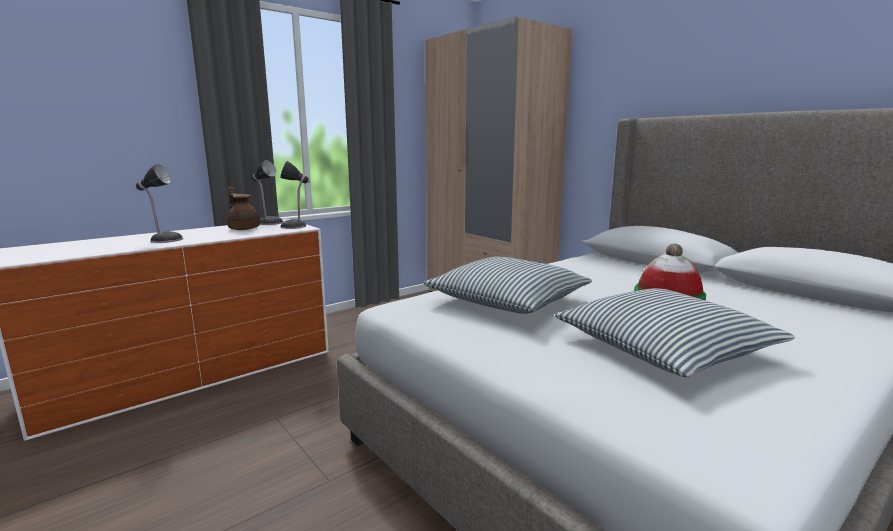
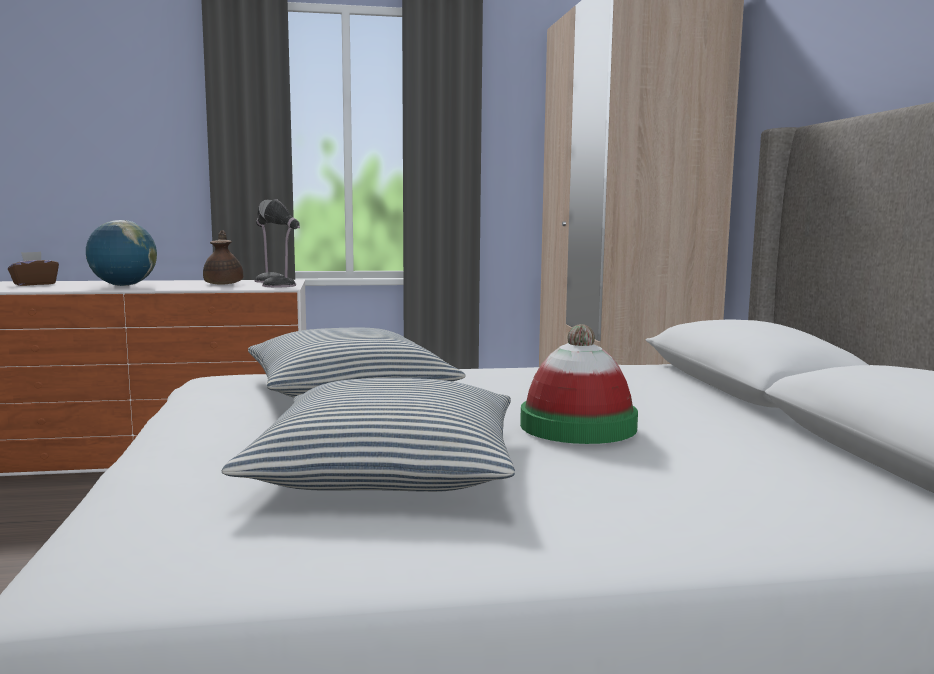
camera: 30 degrees right, 5 degrees down
(65, 247) = (34, 284): none -> brown tissue box
(165, 239) = (124, 286): table lamp -> globe

